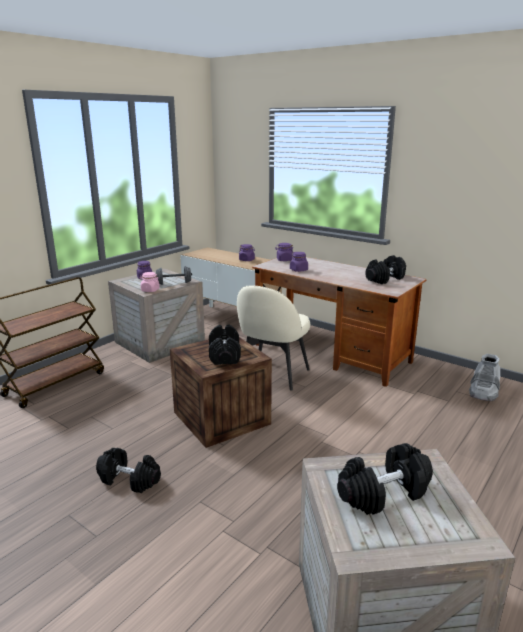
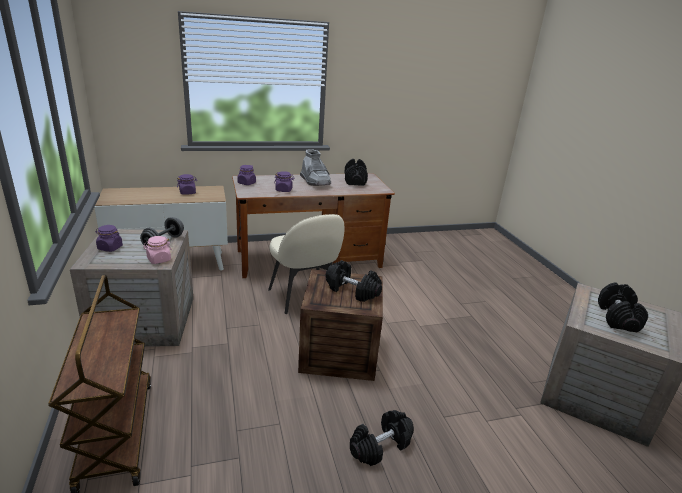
camera: 55 degrees left, 5 degrees up
(483, 392) = (425, 246): grey boot -> grey boot (315, 181)

